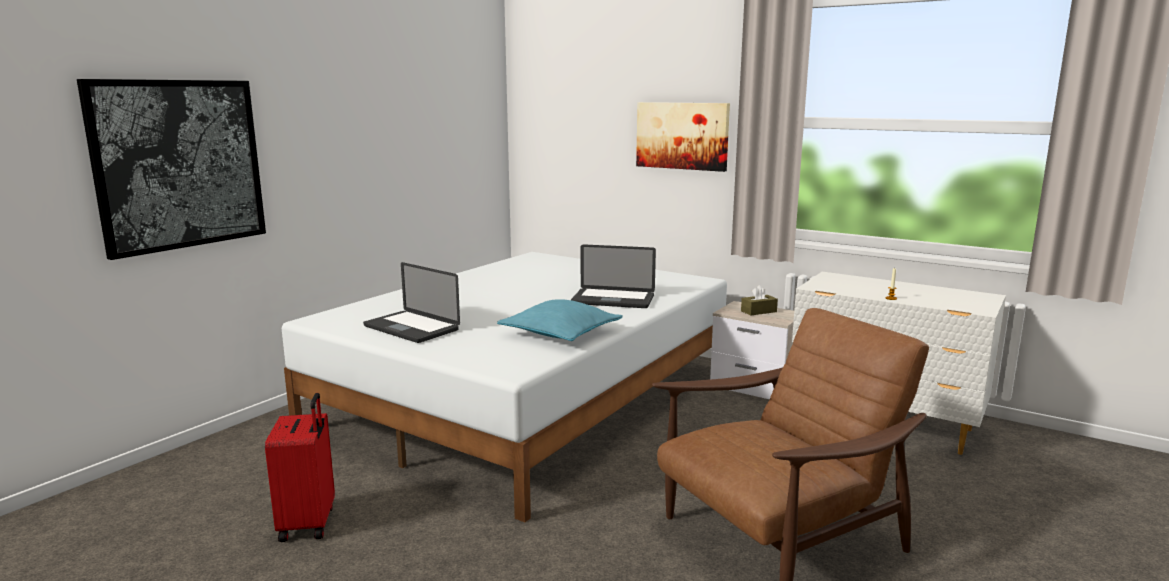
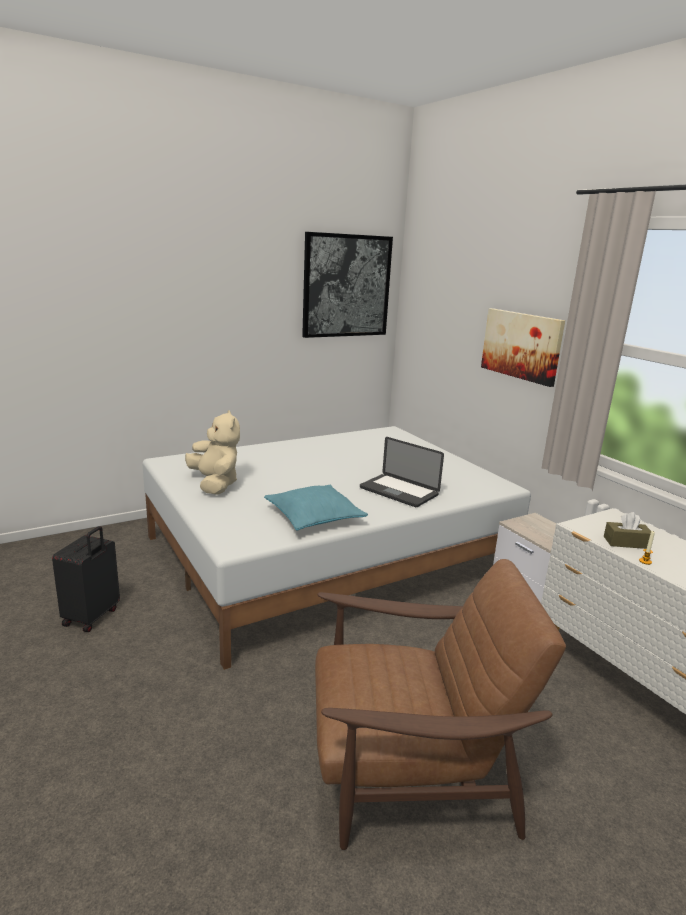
camera: 25 degrees right, 5 degrees up
(179, 164) = (88, 333): picture -> picture (346, 286)
(309, 523) = (92, 617): red suitcase -> black suitcase
(411, 328) = (215, 484): laptop -> beige plush toy
(758, 311) = (546, 530): brown tissue box -> brown tissue box (626, 542)

